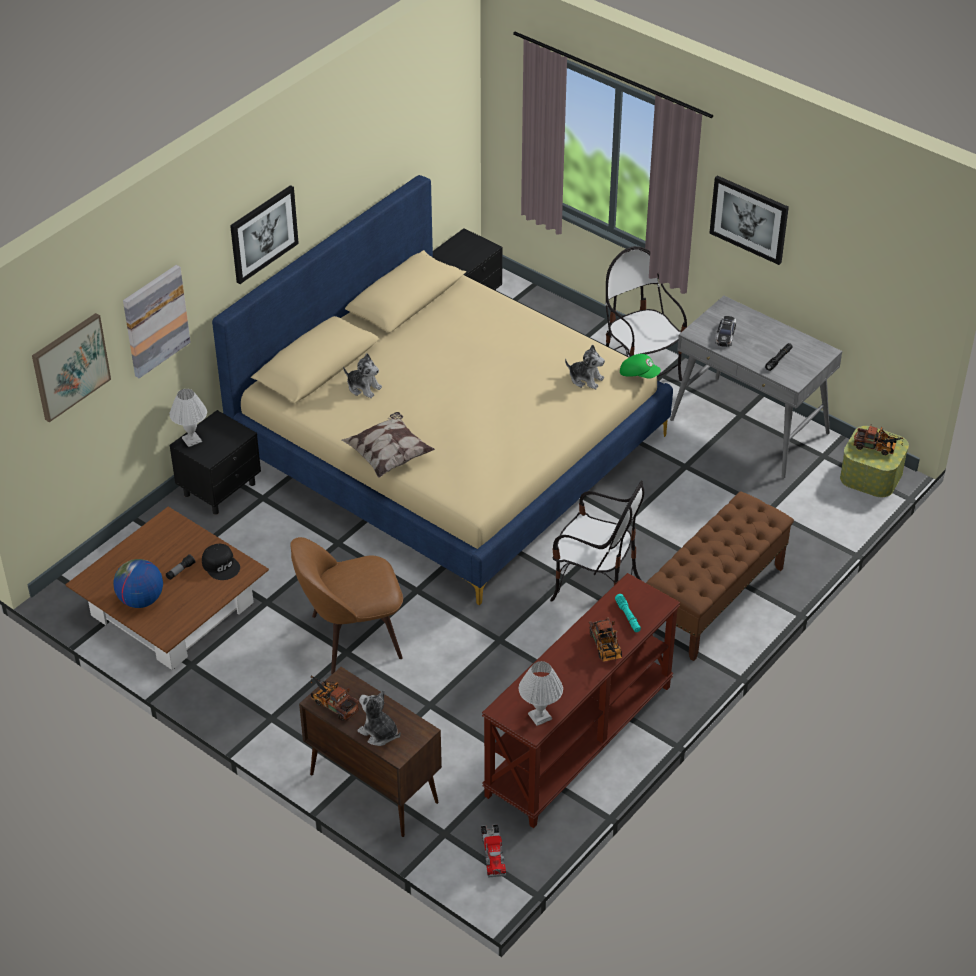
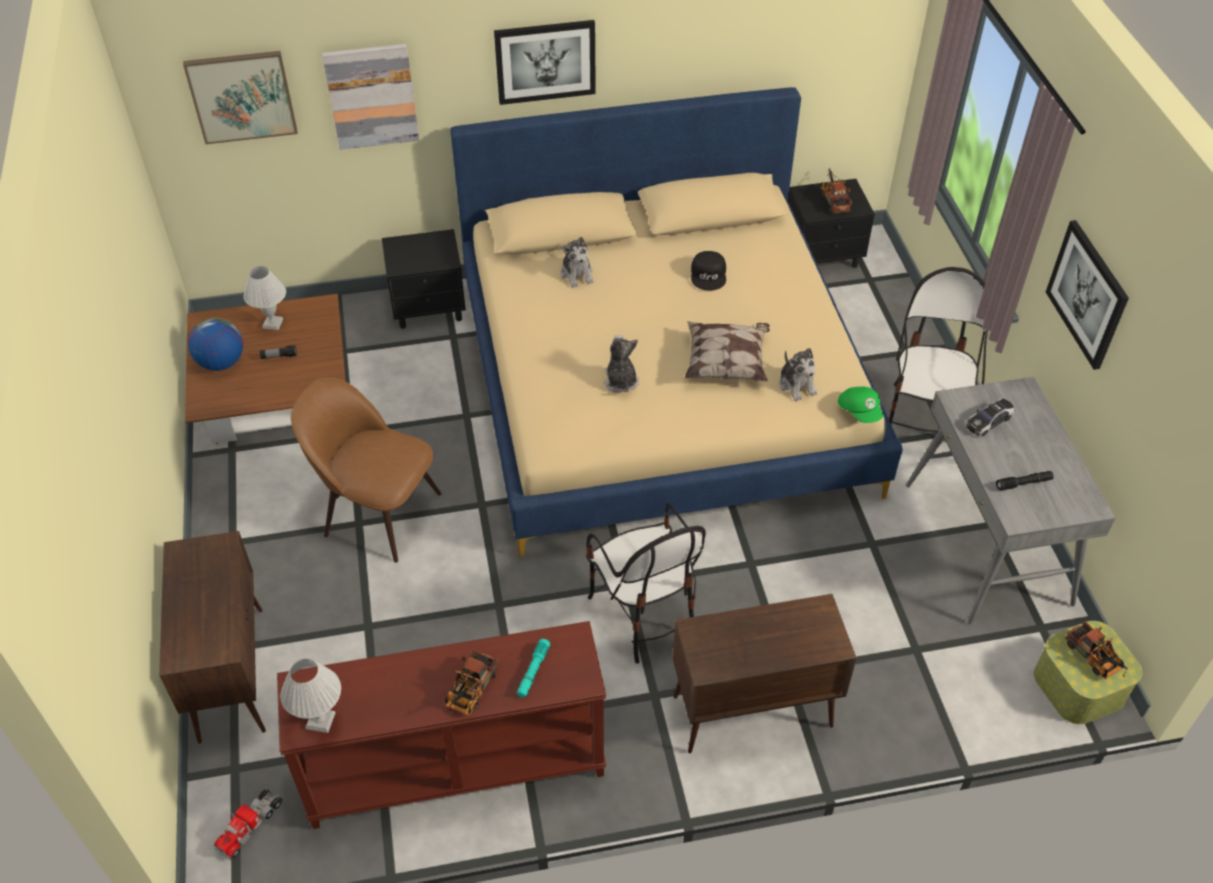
camera: 40 degrees right, 5 degrees up
(191, 440) = (403, 243): white table lamp -> white table lamp (272, 323)
(221, 565) = (315, 371): black cap -> black cap (709, 275)
(332, 704) = (187, 563): toy truck -> toy truck (834, 199)
(379, 733) = (187, 623): plush toy -> plush toy (620, 381)
(389, 456) = (524, 351): pillow -> pillow (726, 364)
(714, 601) = (751, 712): brown bench -> brown cabinet

